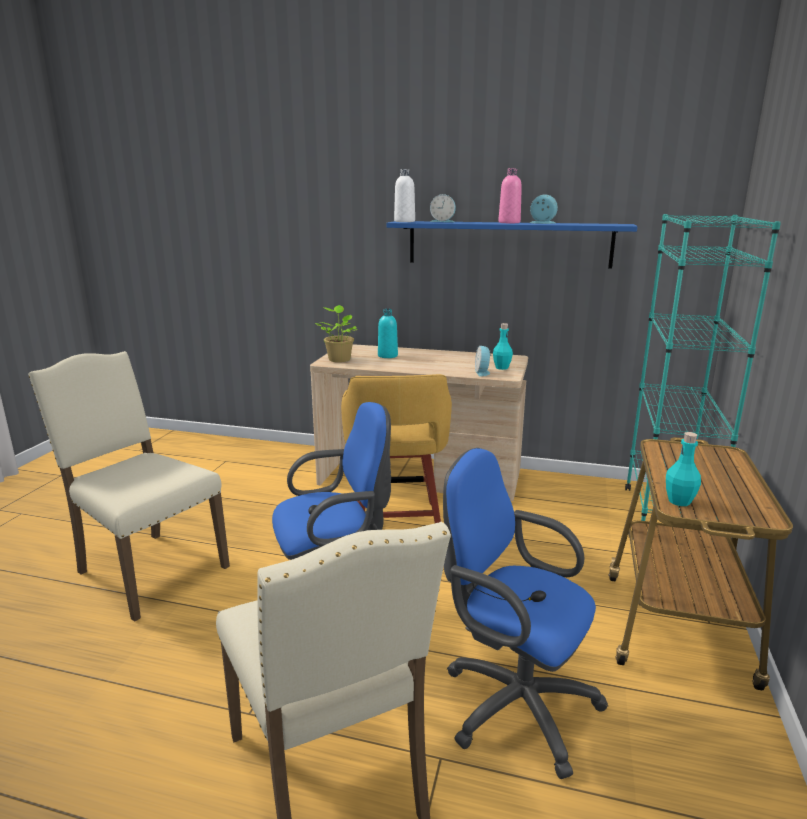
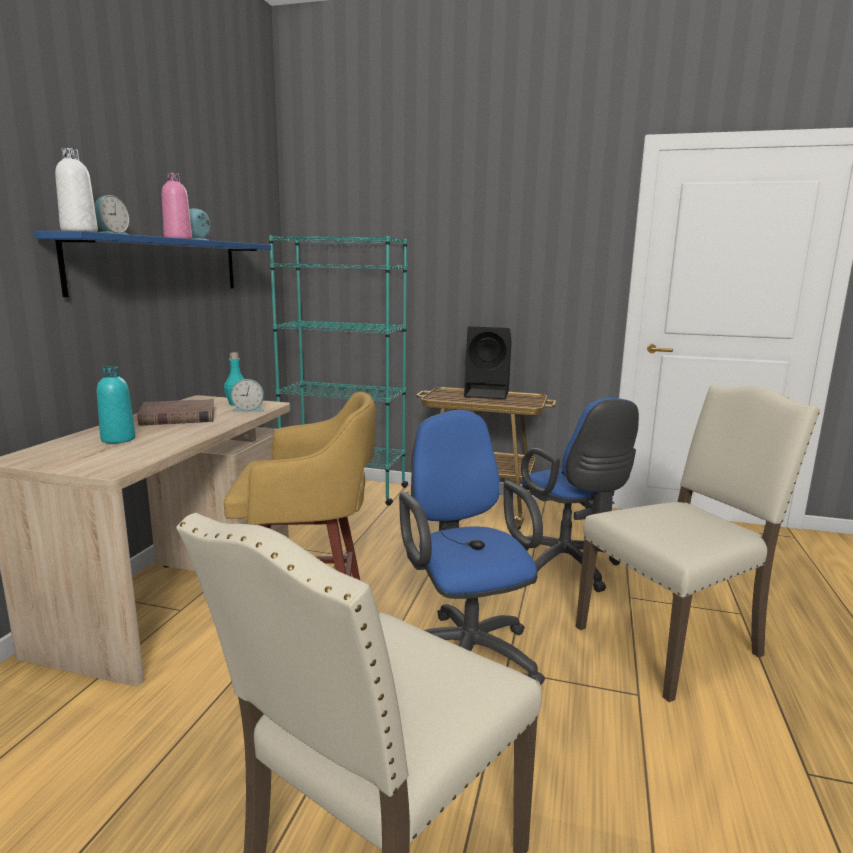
camera: 90 degrees left, 5 degrees down
(339, 359) = (99, 463): potted plant -> none
(449, 359) = (178, 417): none -> brown book
(511, 703) = (567, 568): blue office chair -> blue office chair turned 60 degrees counterclockwise
(679, 501) = (520, 404): turquoise bottle -> none
(727, 479) = (488, 394): none -> black speaker

